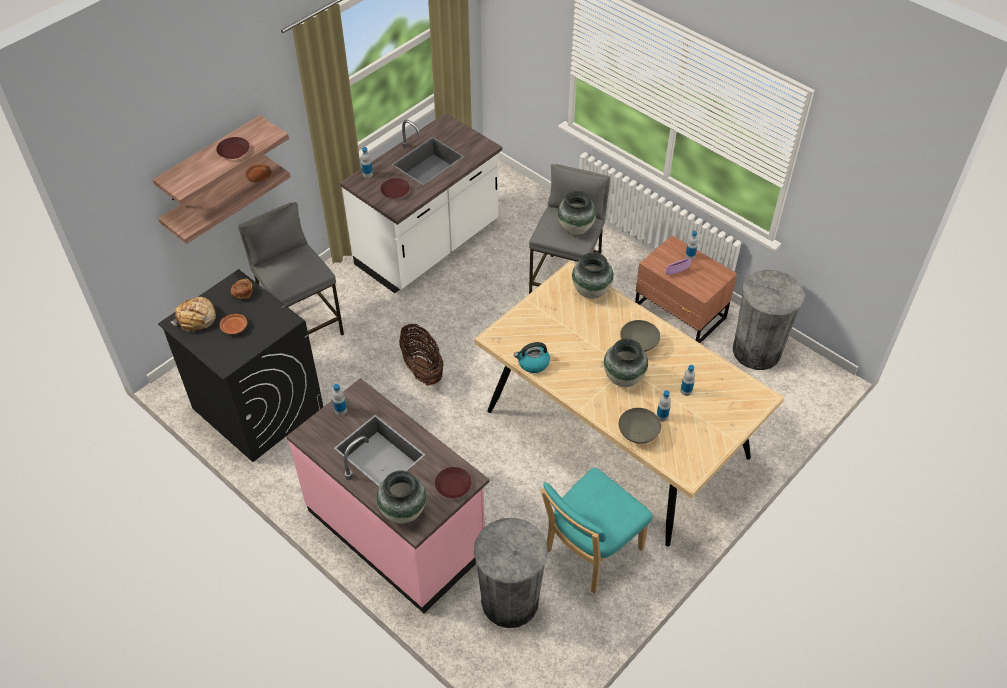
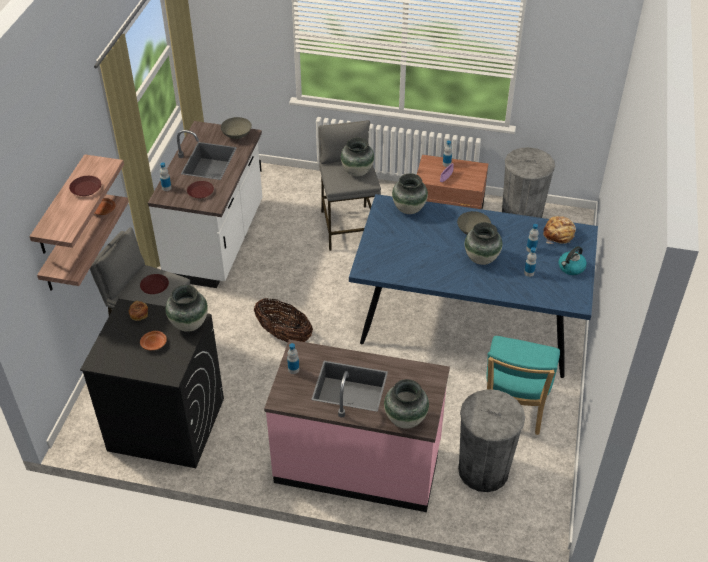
camera: 30 degrees left, 5 degrees down
(196, 319) = (114, 351): bread -> bread (559, 234)
(277, 322) = (189, 324): none -> vase
(453, 485) = (427, 383): brown plate -> brown plate (154, 286)
(533, 363) = (407, 276): kettle -> kettle (571, 268)
(615, 434) = (467, 318): beige dining table -> blue dining table
(637, 434) = (522, 292): grey bowl -> grey bowl (236, 135)

